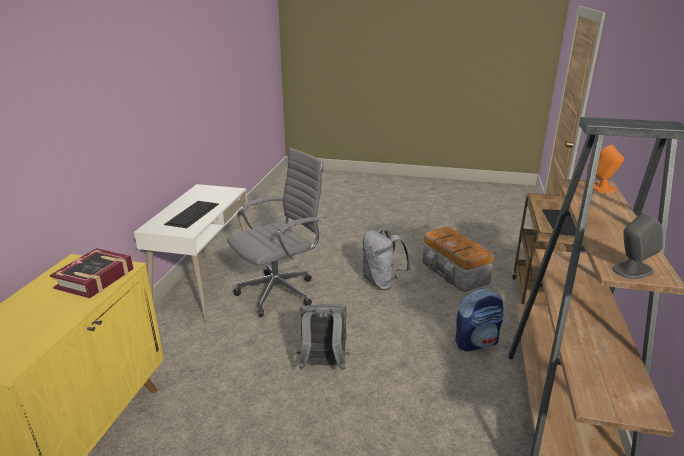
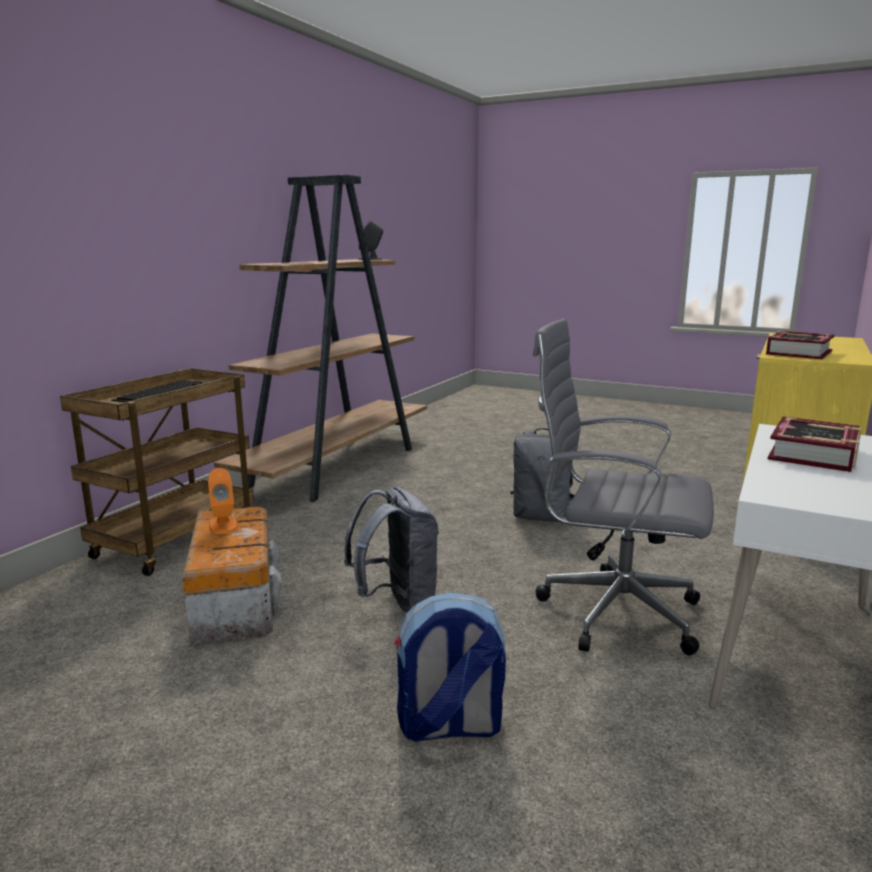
camera: 165 degrees left, 10 degrees down
(192, 213) = (814, 454): keyboard -> book
(280, 292) = (611, 612): grey office chair -> grey office chair turned 45 degrees clockwise
(476, 342) = (334, 514): backpack -> backpack (449, 727)
(600, 187) = (268, 263): orange speaker -> orange speaker (223, 525)

